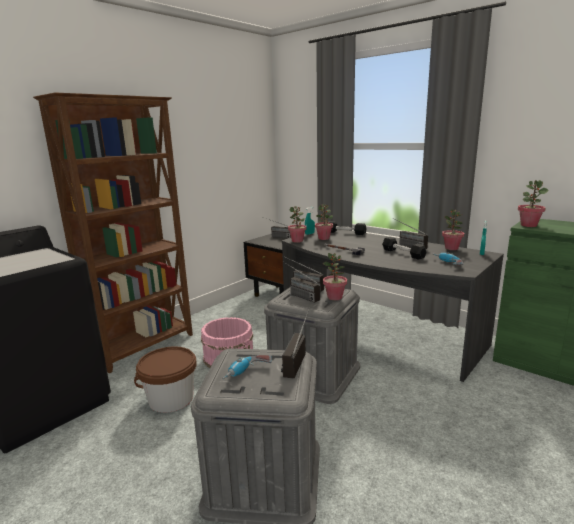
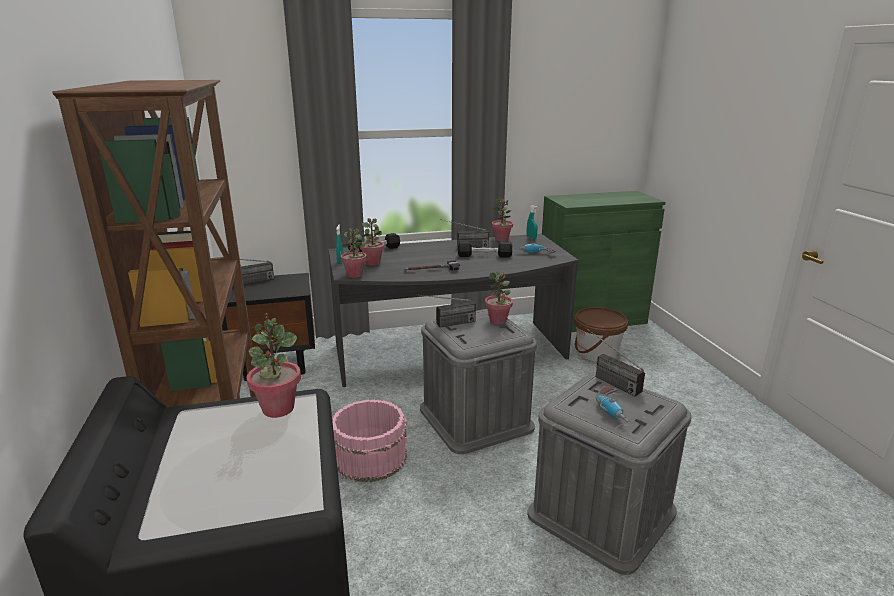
camera: 55 degrees left, 5 degrees up
(171, 399) = (407, 536): brown bucket -> brown bucket (597, 353)
(297, 295) = (466, 333): radio -> none
(528, 225) = (569, 203): potted plant -> potted plant (278, 408)

